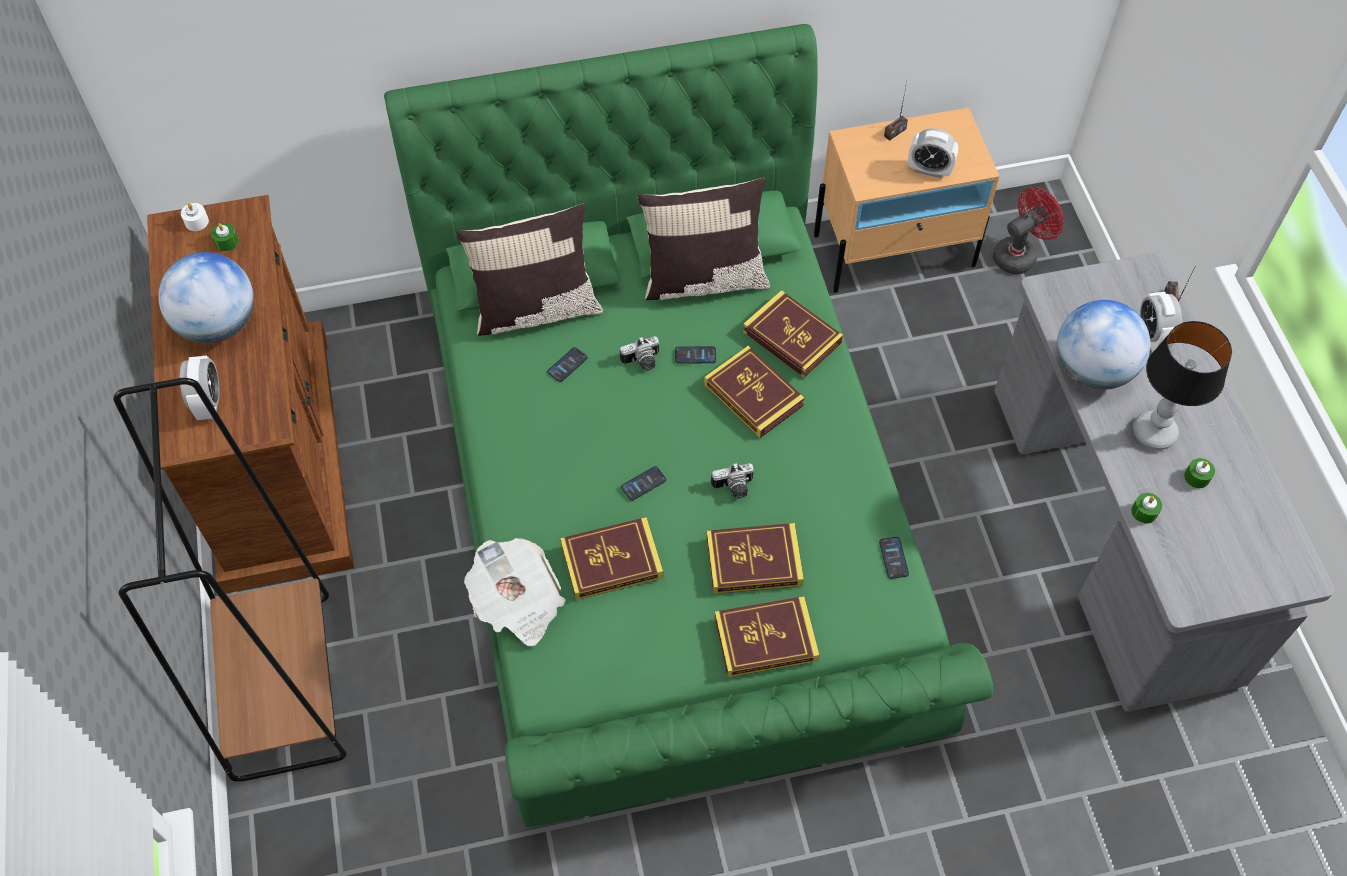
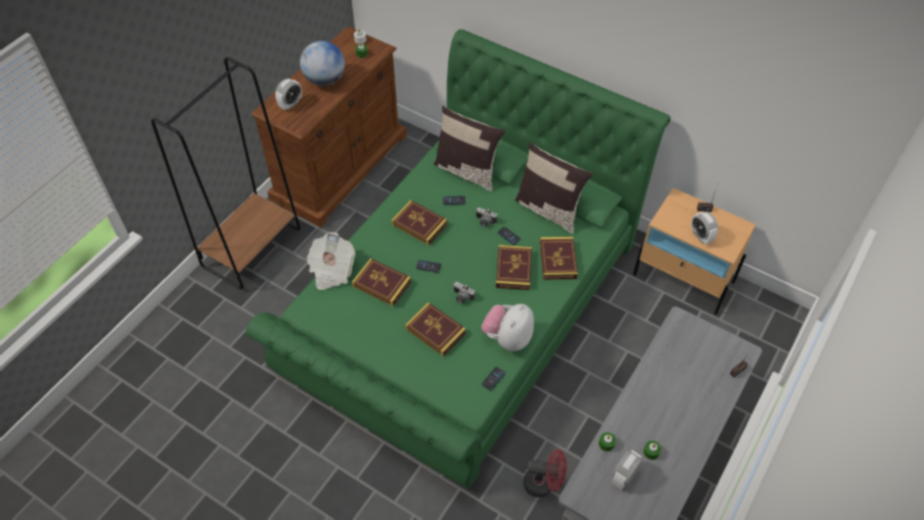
camera: 45 degrees right, 5 degrees down
(765, 639) = (404, 363): book -> book (419, 224)
(850, 490) = (508, 338): none -> plush toy
(1019, 254) = (745, 326): red fan -> red fan (544, 484)
(1092, 370) = (658, 368): globe -> none
(1151, 337) = (707, 378): alarm clock -> alarm clock (624, 477)
(1154, 432) = (655, 417): table lamp -> none

